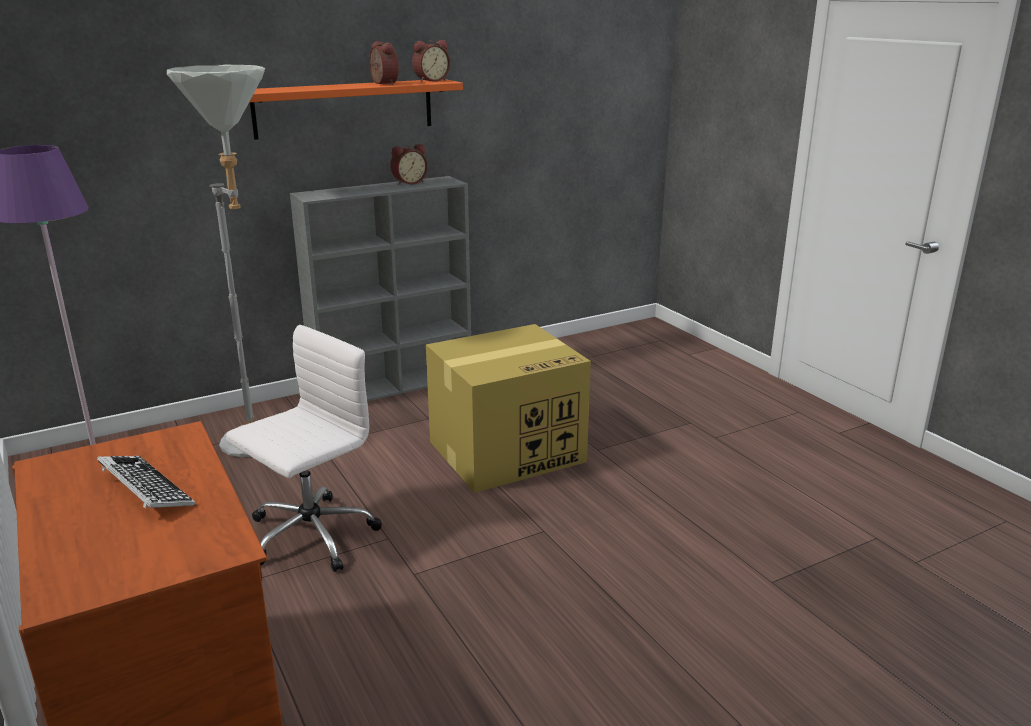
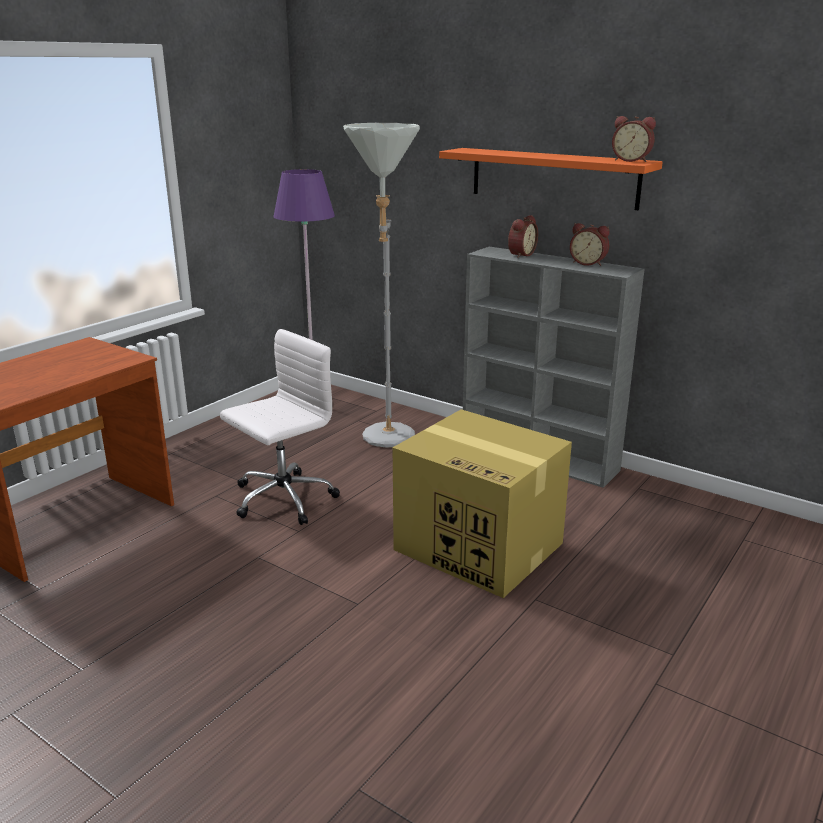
camera: 65 degrees right, 0 degrees up
(145, 489) = (60, 369): keyboard -> none
(309, 536) = (282, 499): white office chair -> white office chair turned 60 degrees counterclockwise
(382, 83) = (576, 157): alarm clock -> alarm clock (520, 255)

